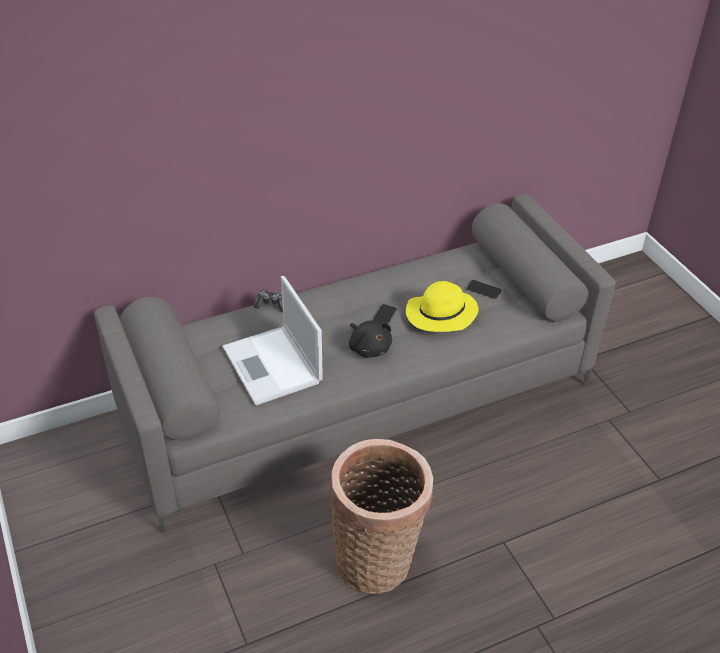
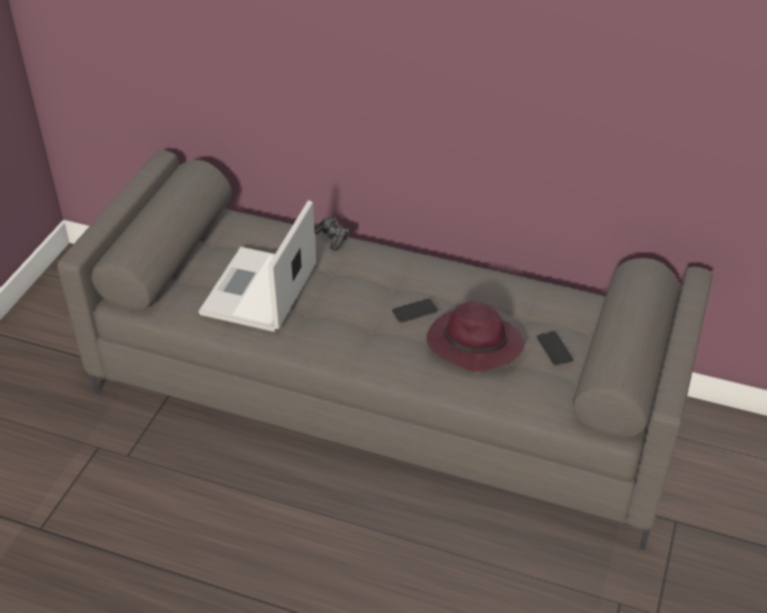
camera: 45 degrees right, 0 degrees up
(369, 348) = (363, 331): black plush toy -> none
(377, 559) = (218, 549): basket -> none
(440, 315) = (473, 344): yellow hat -> purple hat

